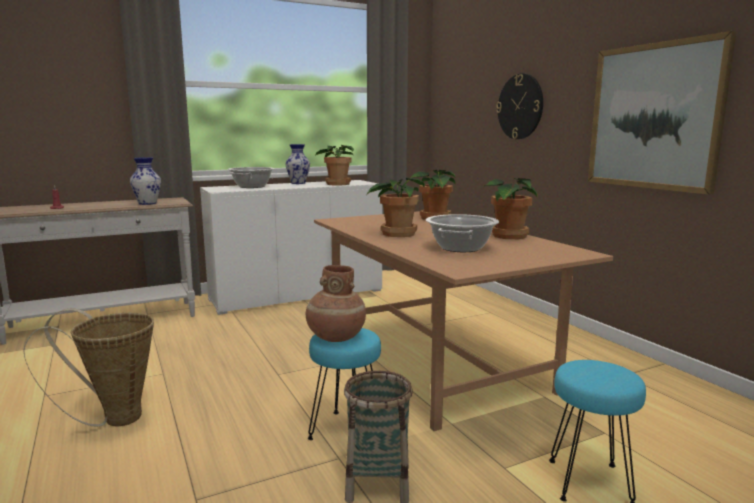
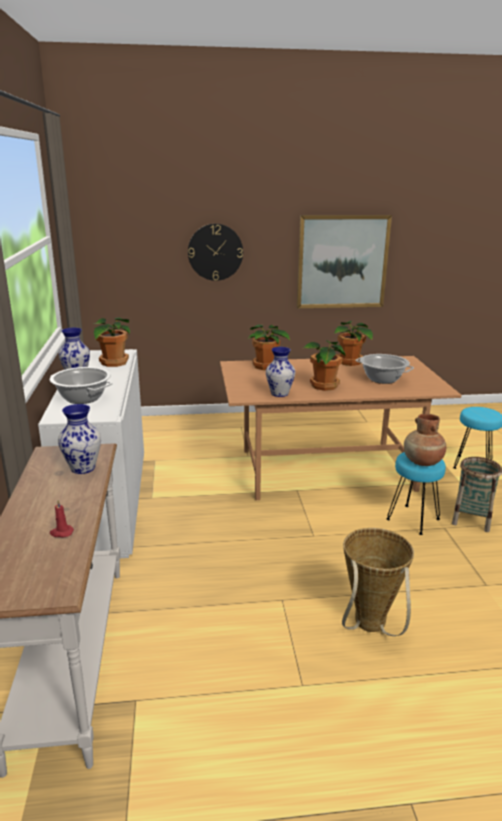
camera: 70 degrees left, 10 degrees up
(353, 226) = (279, 394): none -> vase

